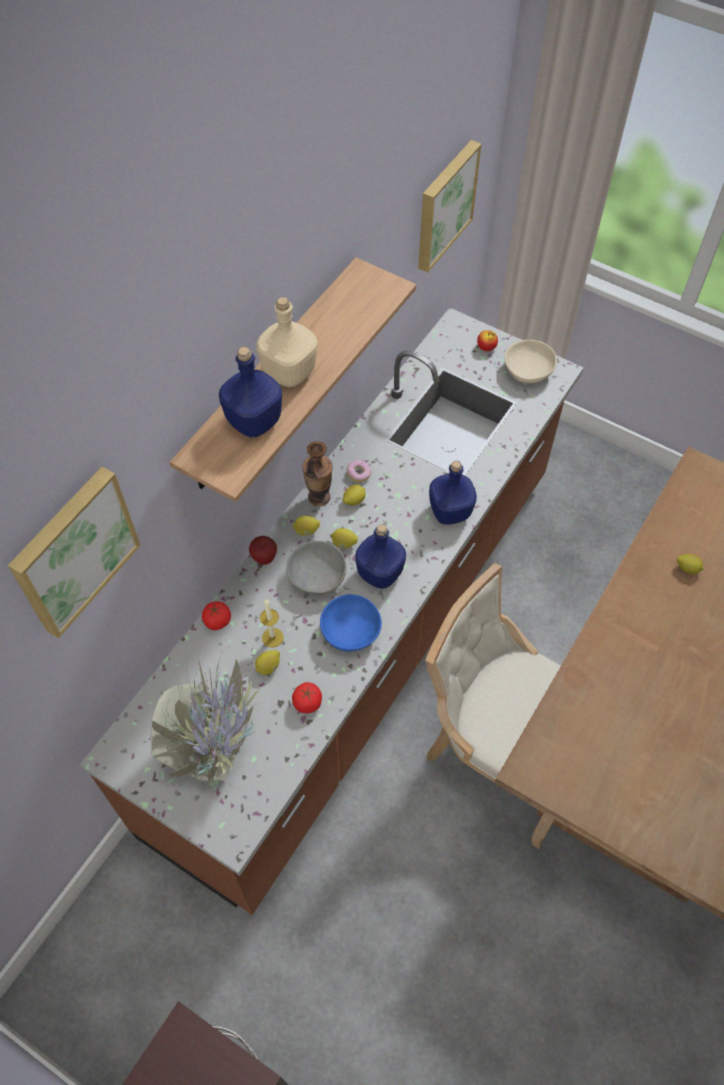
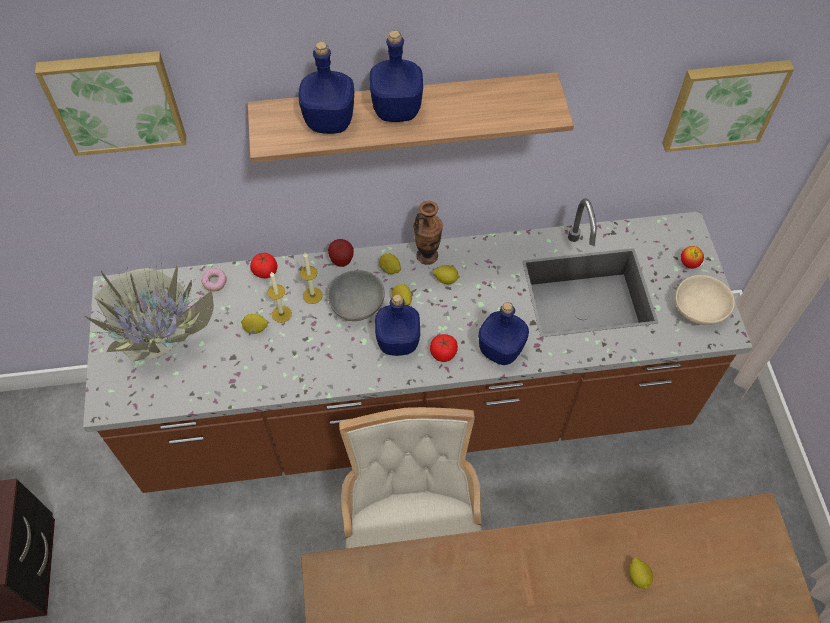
camera: 50 degrees right, 0 degrees up
(276, 602) = (312, 295): none -> candle
(288, 372) = (396, 109): beige bottle -> blue bottle
(307, 703) = (247, 374): tomato -> tomato (443, 353)
(351, 631) = (330, 359): blue bowl -> none
(359, 474) = (473, 266): donut -> donut (215, 283)

